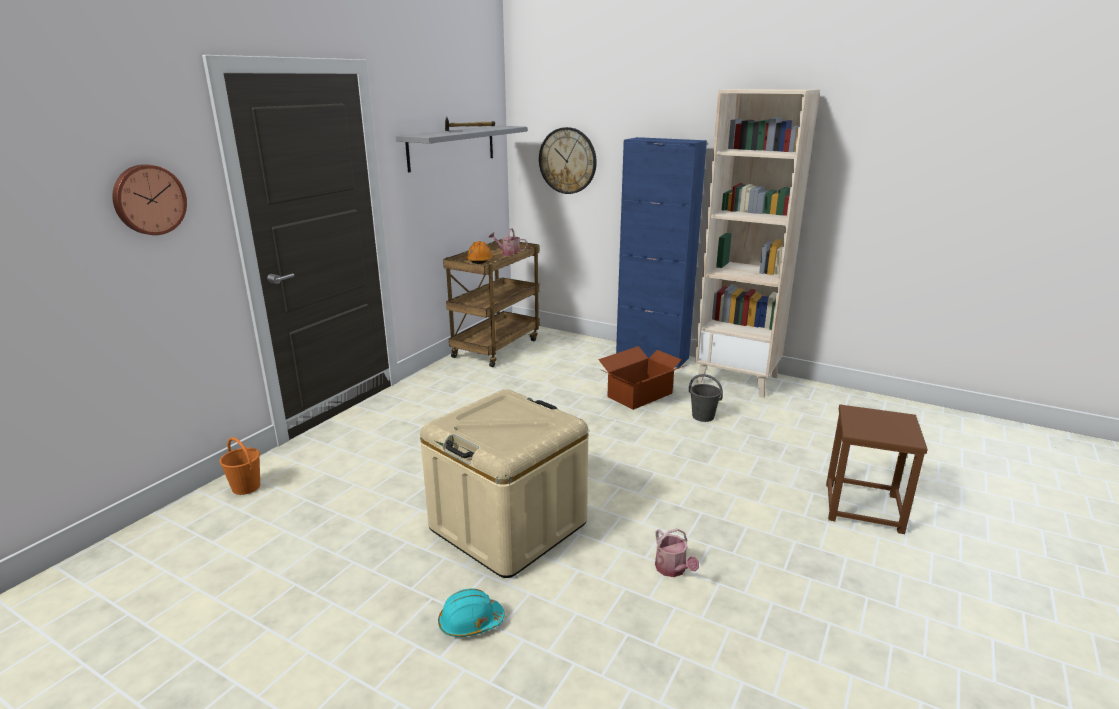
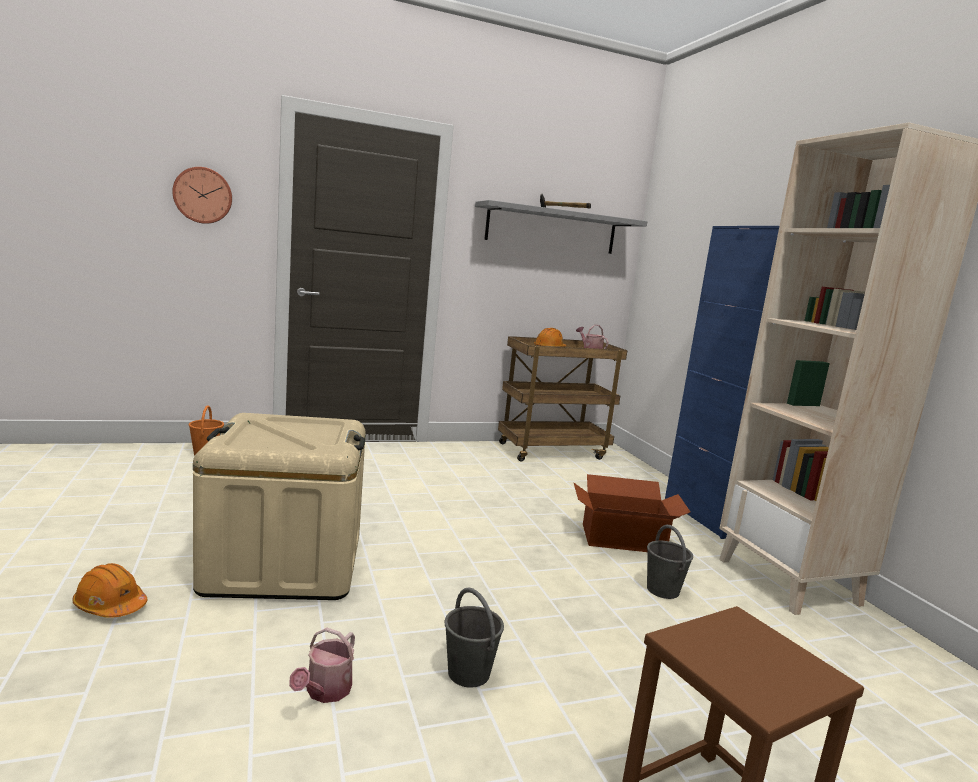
camera: 40 degrees right, 10 degrees down
(470, 622) = (110, 605): turquoise hard hat -> orange hard hat
(567, 161) = (682, 262): wall clock -> none
(706, 515) = (468, 672): none -> grey bucket

